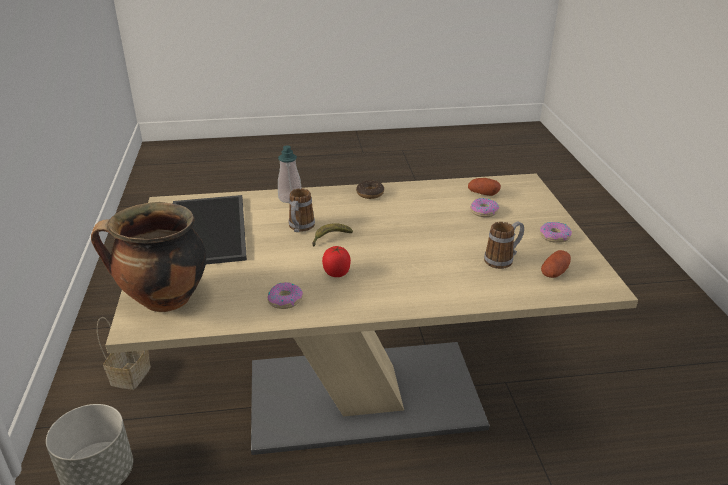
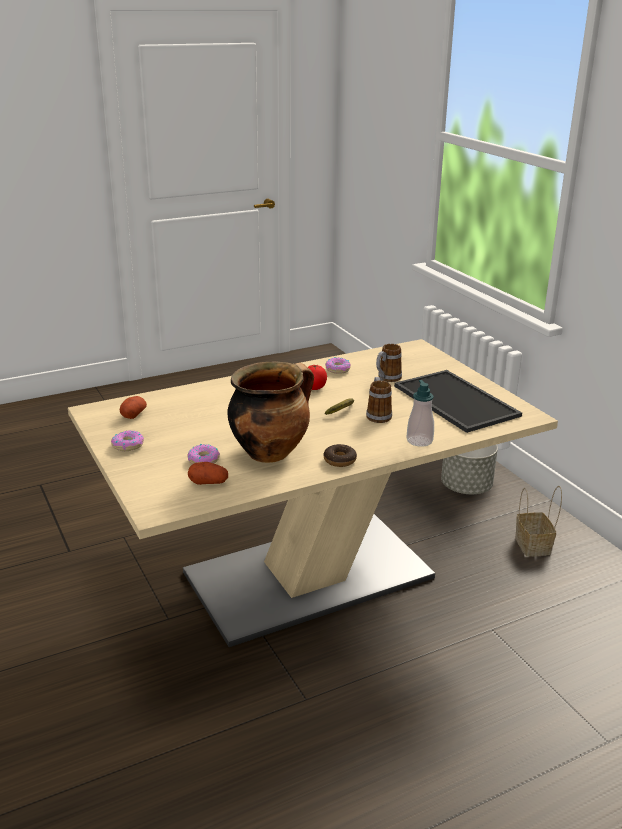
camera: 160 degrees right, 5 degrees down
(164, 301) = (418, 358): cooking pot -> cooking pot (270, 452)
(503, 259) = (179, 417): mug -> mug (386, 379)

